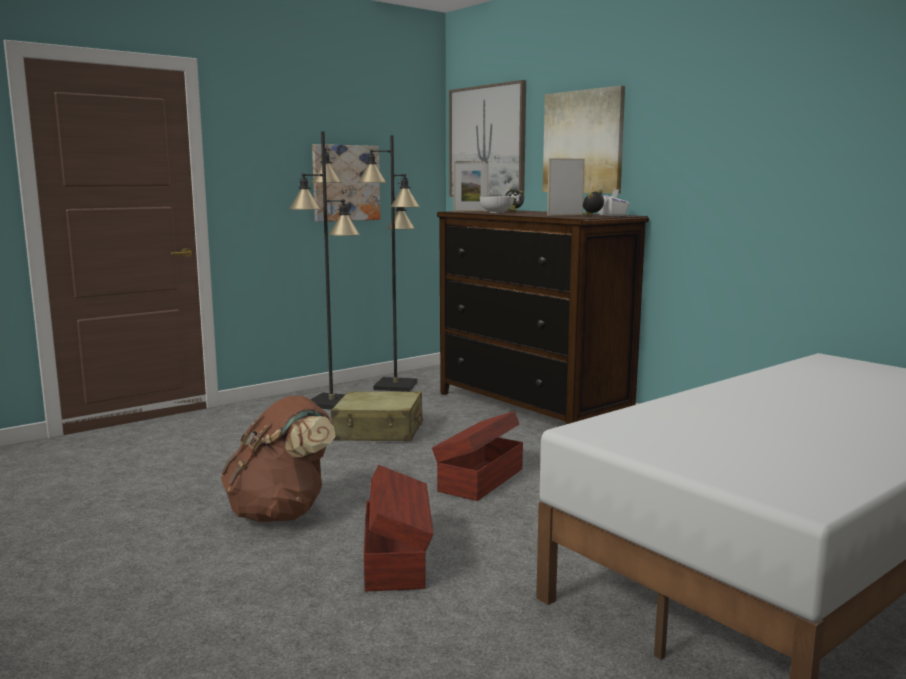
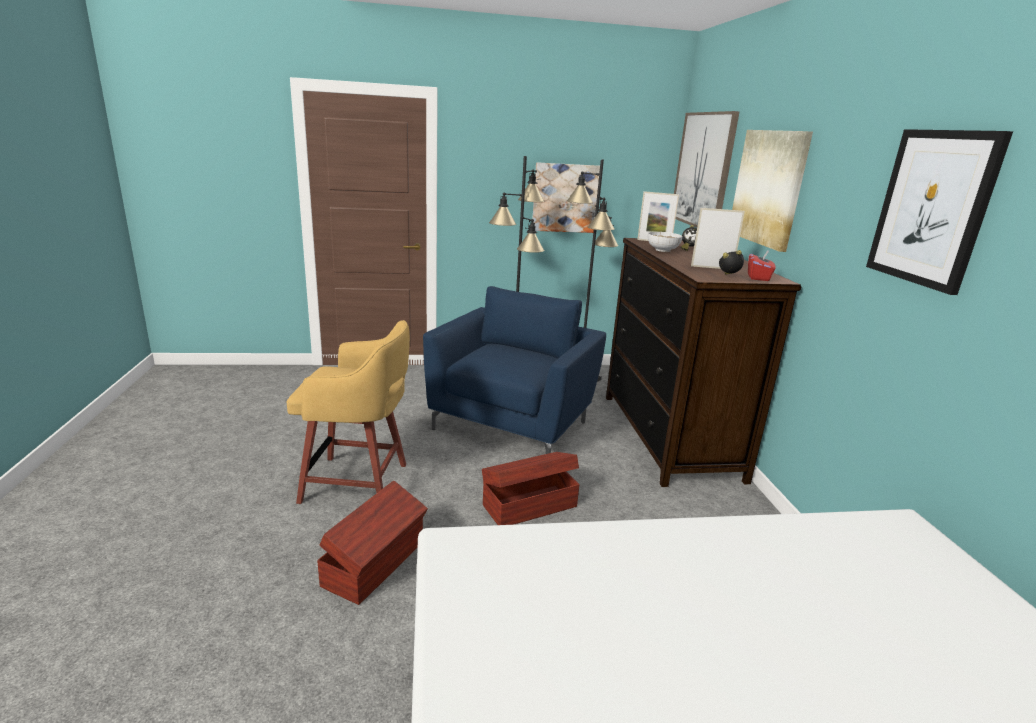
camera: 30 degrees right, 10 degrees up
(281, 513) = (358, 483): brown backpack -> yellow stool
(379, 431) = (513, 425): beige suitcase -> blue armchair
(612, 215) = (758, 277): white tissue box -> red tissue box
(764, 125) = (932, 208): none -> picture

